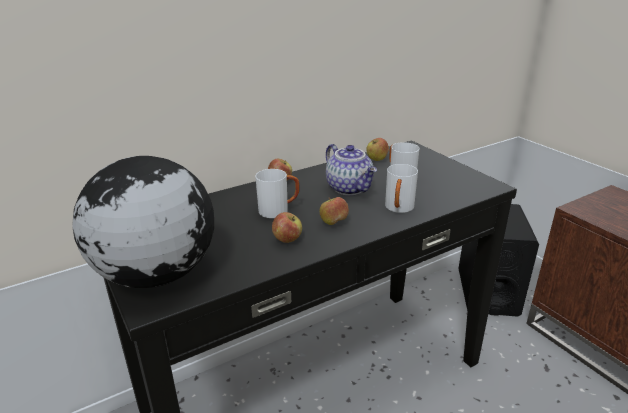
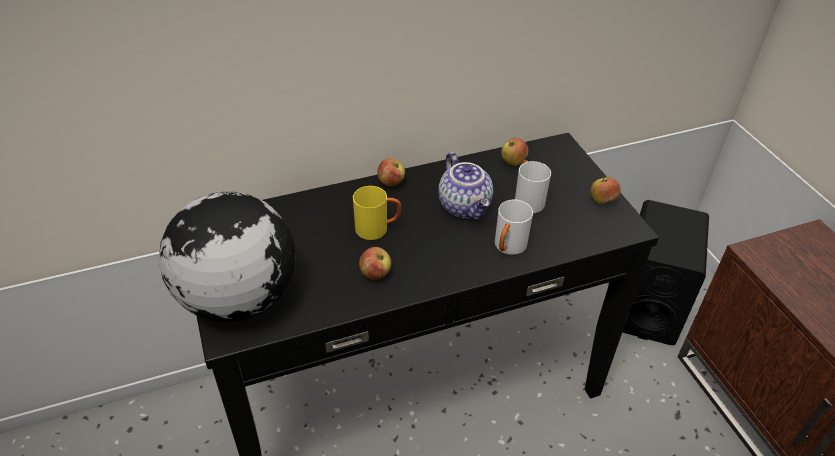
camera: 10 degrees right, 15 degrees up
(279, 210) = (378, 229): white mug -> yellow mug
(333, 222) = (430, 257): apple -> apple (602, 200)

